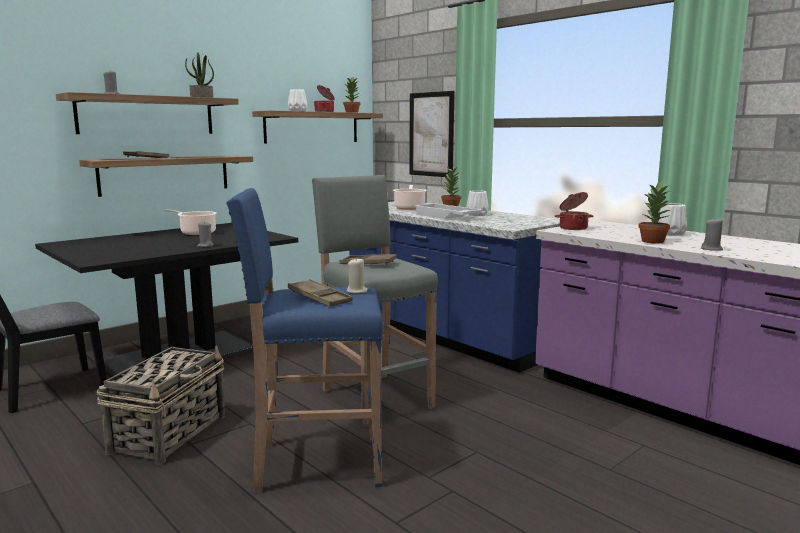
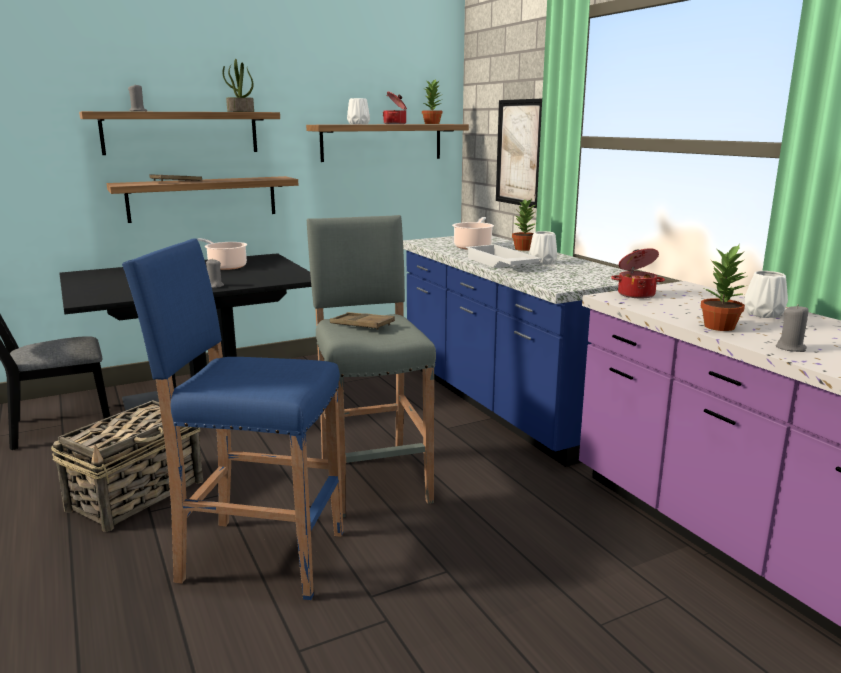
camera: 15 degrees right, 5 degrees up
(319, 298) = (252, 374): brown tray -> none
(357, 291) = (304, 367): beige candle -> none

